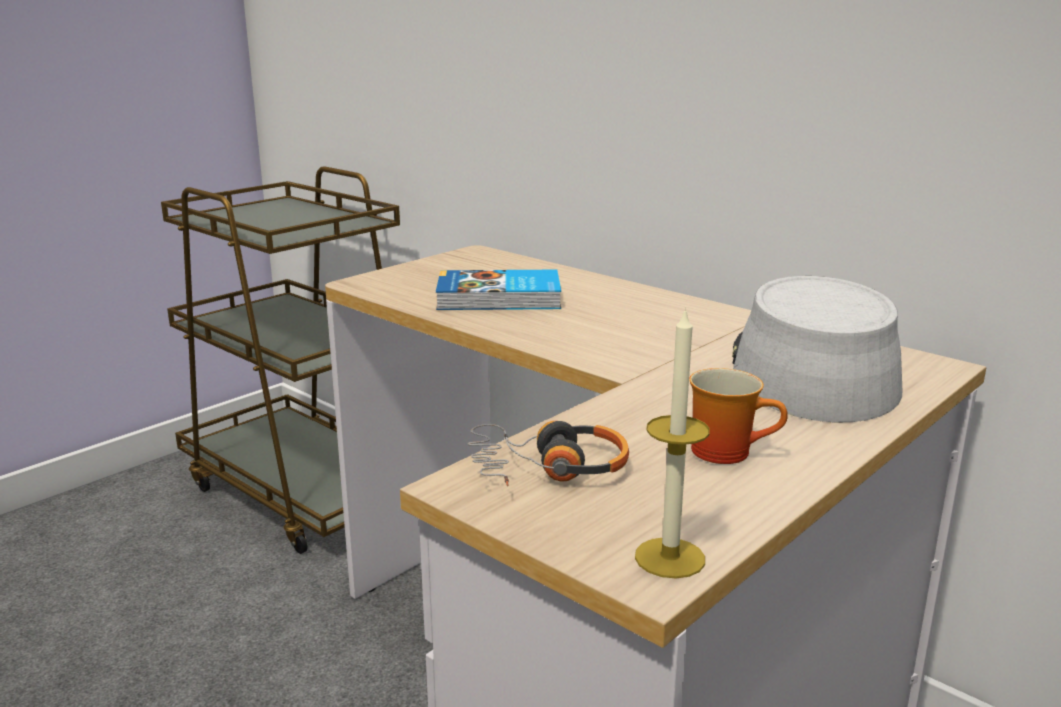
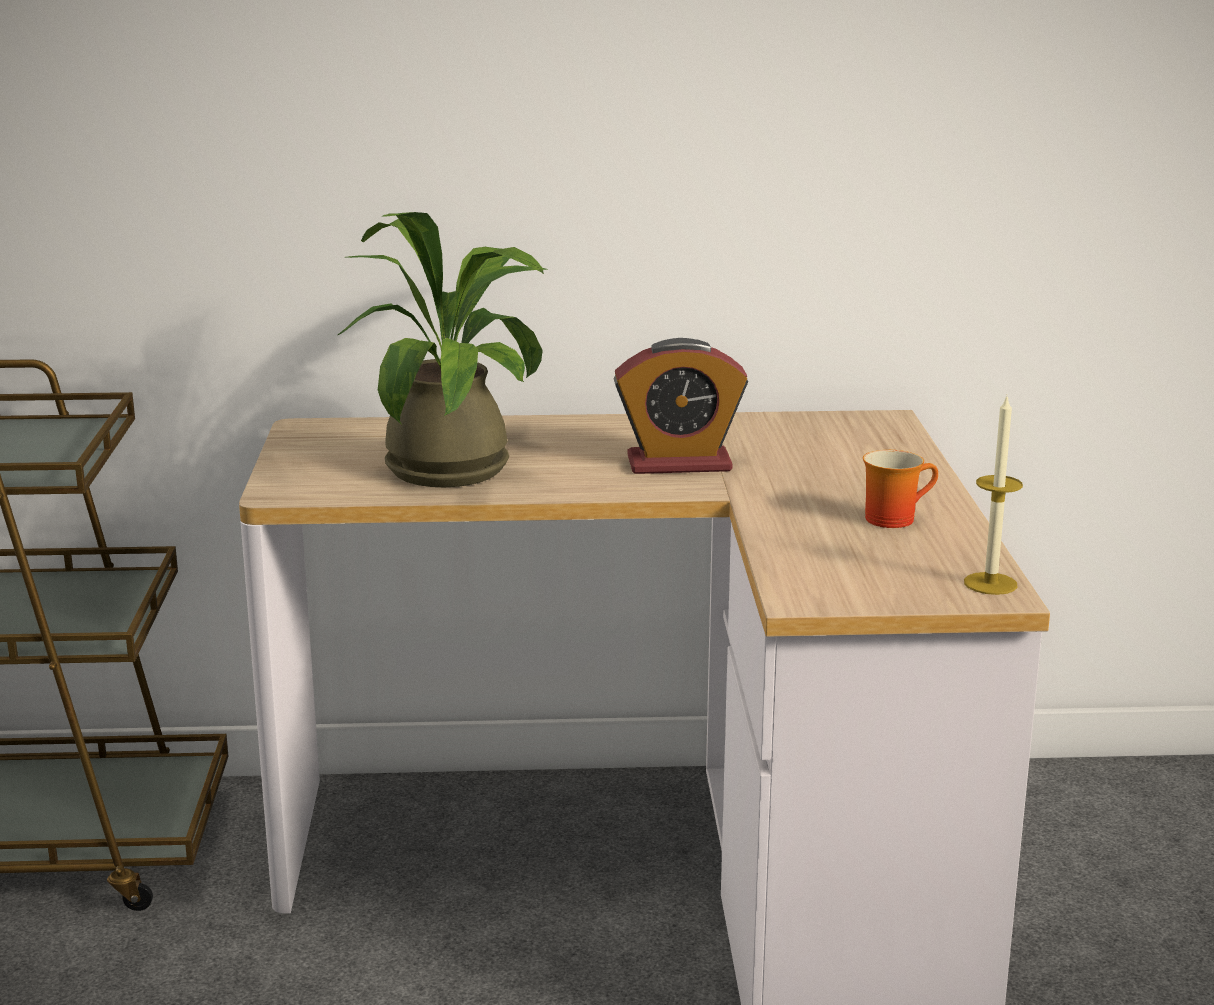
camera: 45 degrees left, 0 degrees up
(500, 298) = (459, 465): book -> potted plant
(548, 469) = (823, 569): headphones -> none
(651, 344) = (679, 464): none -> alarm clock
(809, 371) = (825, 449): grey hat -> none

